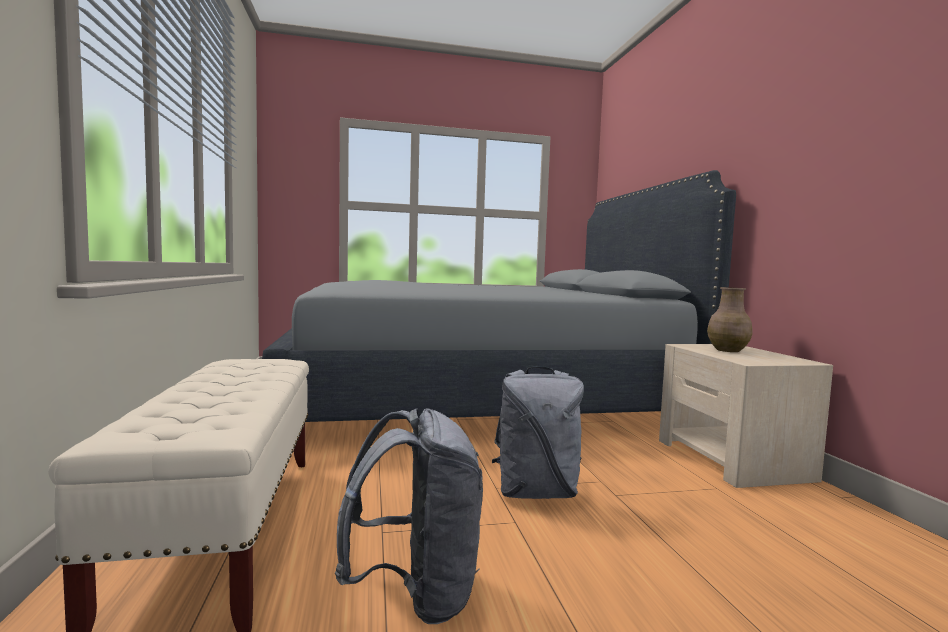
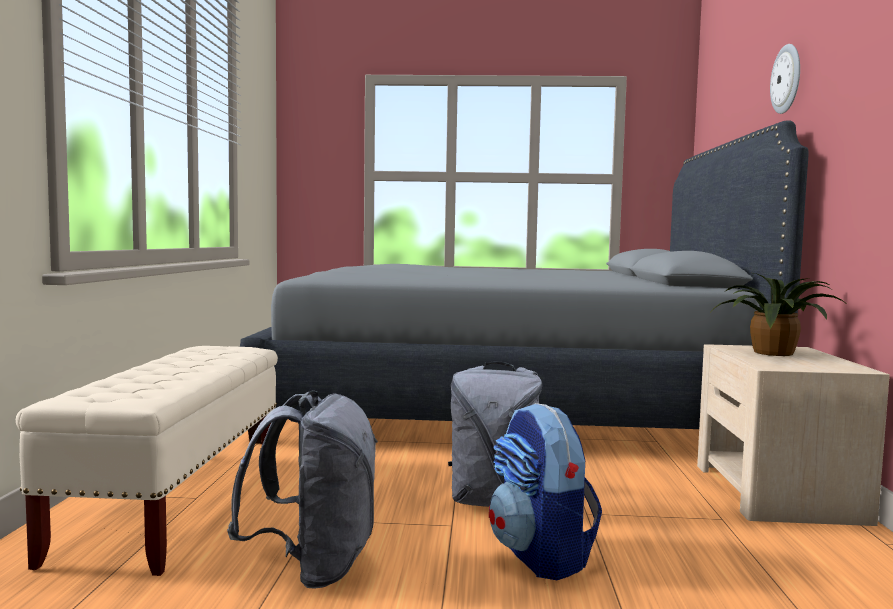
camera: 15 degrees right, 0 degrees up
(614, 546) = (541, 556): none -> backpack
(703, 140) = (787, 79): none -> wall clock
(728, 350) = (775, 353): brown vase -> potted plant

